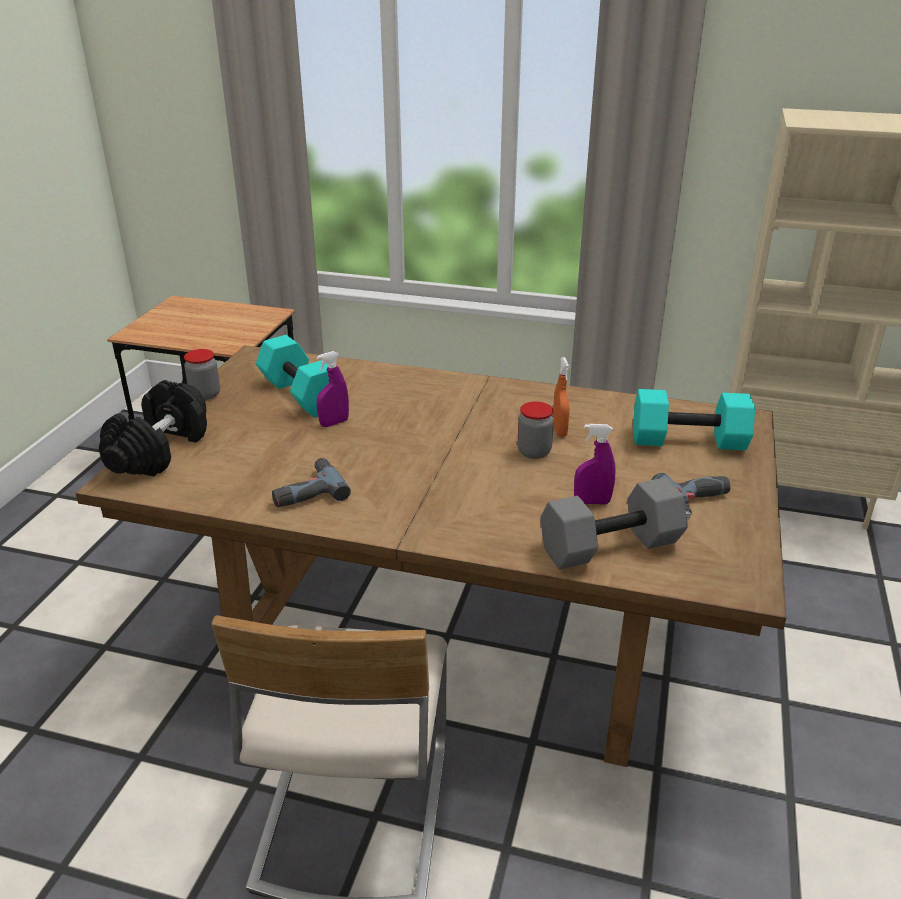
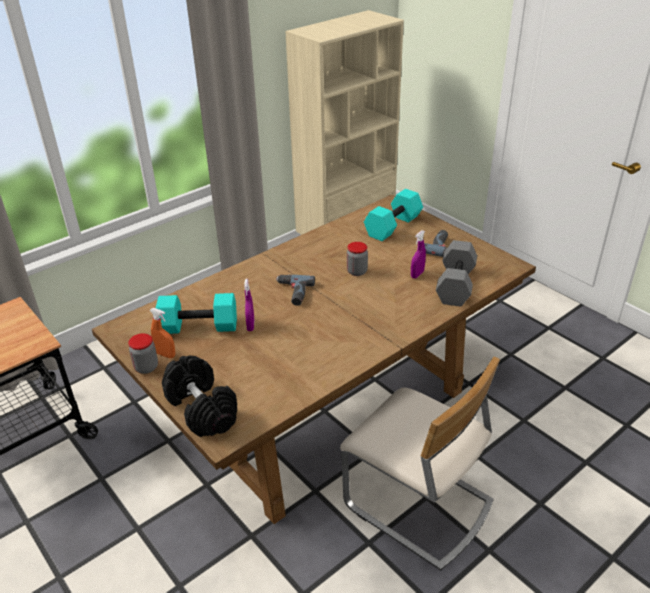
camera: 55 degrees left, 5 degrees up
(306, 491) = (316, 361): power drill -> power drill (292, 293)
(559, 431) = (345, 256): orange spray bottle -> orange spray bottle (165, 354)

